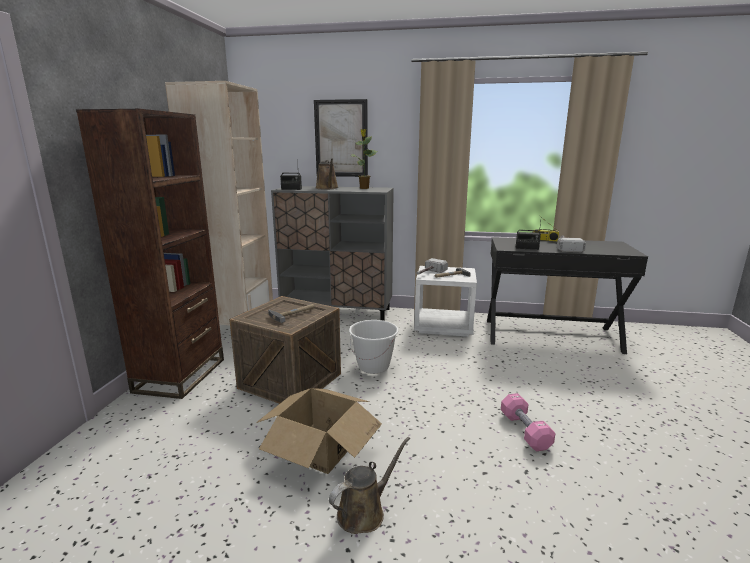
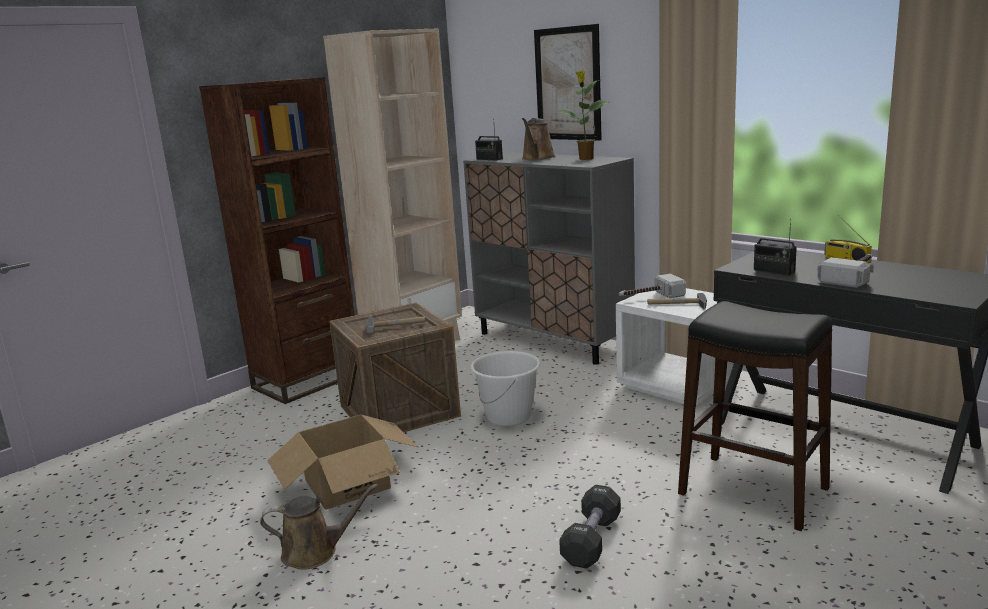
camera: 35 degrees right, 0 degrees up
(525, 431) = (591, 540): pink dumbbell -> black dumbbell
(556, 376) = (752, 491): none -> black stool

